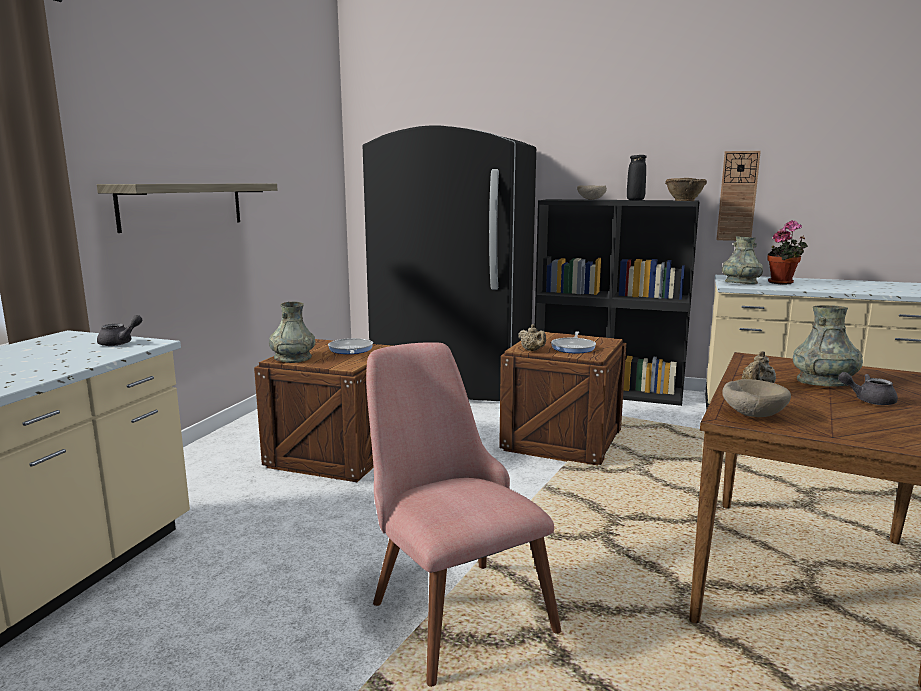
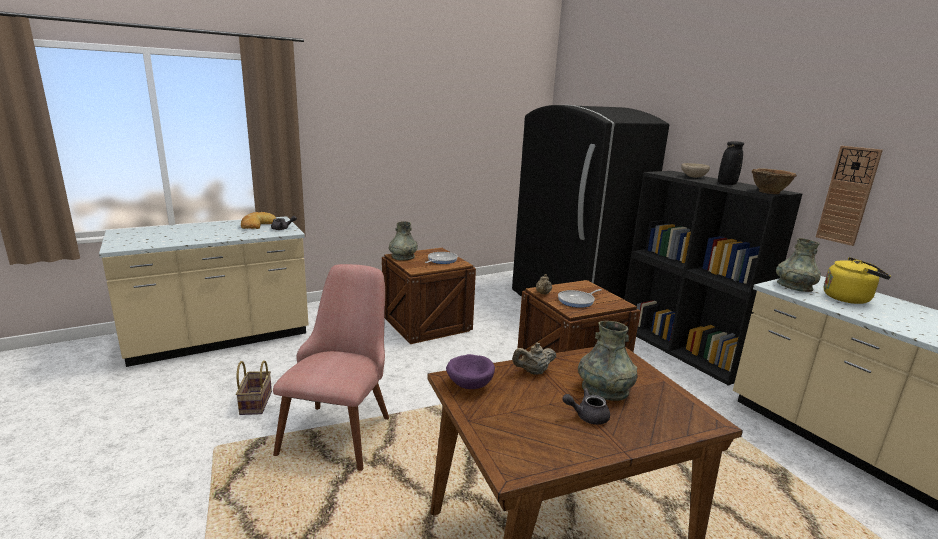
camera: 40 degrees right, 5 degrees up
(52, 348) = (257, 225): none -> bread
(183, 205) = (387, 151): shelf -> none
(269, 647) = (255, 402): none -> basket
(752, 414) = (470, 384): beige bowl -> purple bowl
(783, 283) = (849, 298): potted plant -> yellow kettle
(868, 400) = (587, 416): grey teapot -> grey teapot turned 60 degrees counterclockwise

